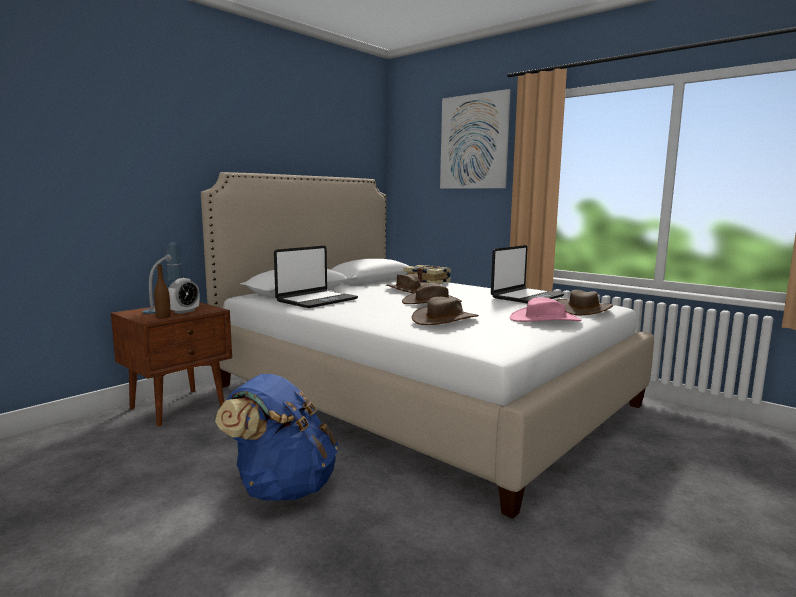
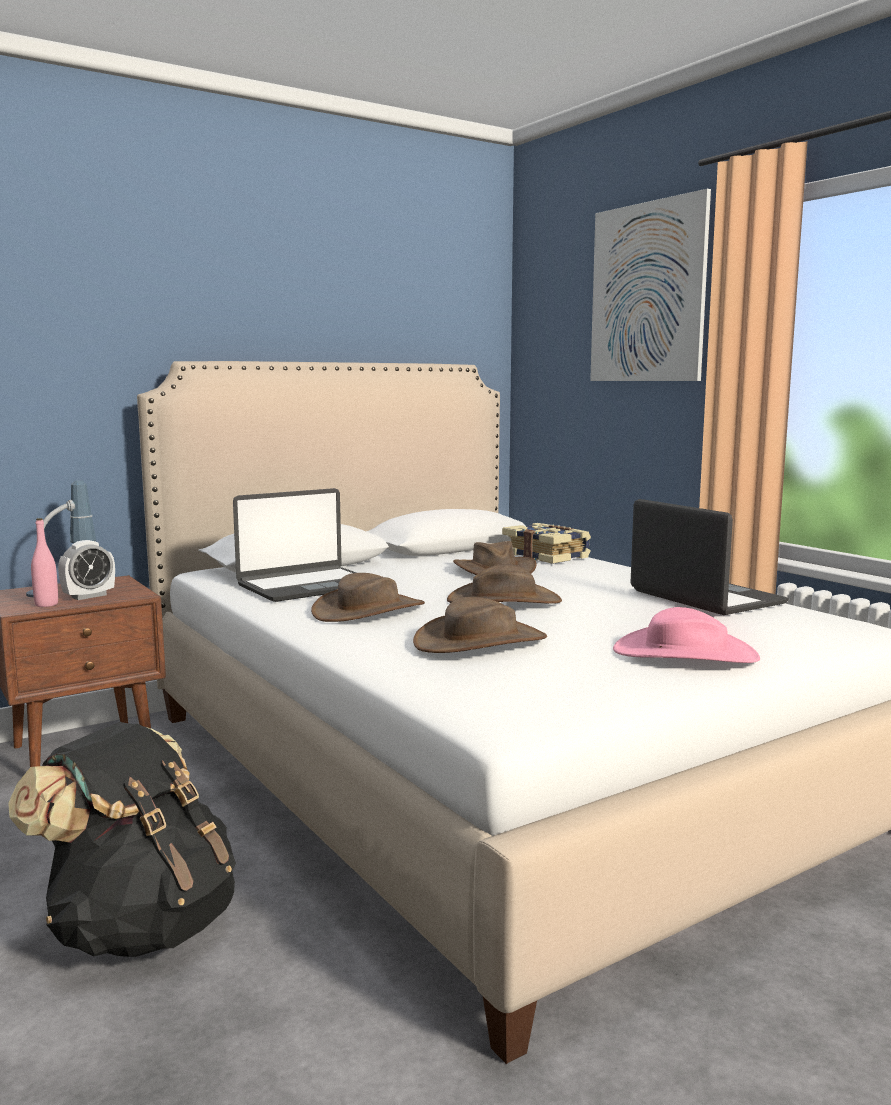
camera: 15 degrees right, 0 degrees up
(163, 317) = (46, 604): brown bottle -> pink bottle
(282, 487) = (141, 927): blue backpack -> black backpack
(526, 297) = (705, 598): laptop -> laptop turned 90 degrees counterclockwise
(584, 309) = (794, 634): brown hat -> brown hat (369, 610)

